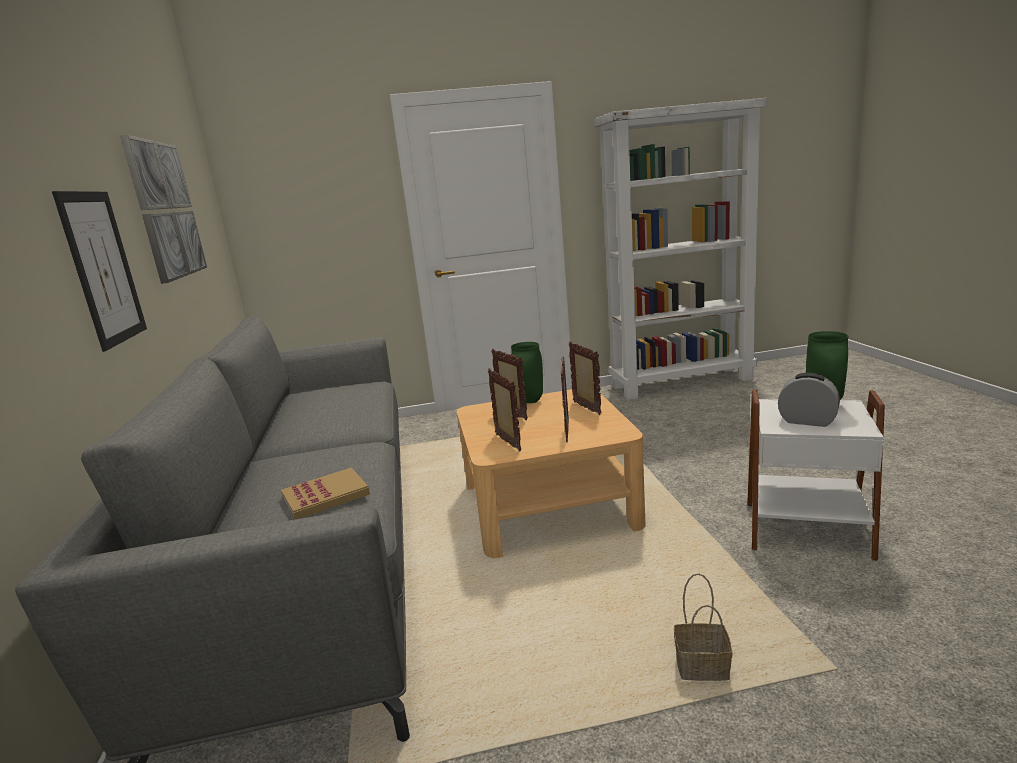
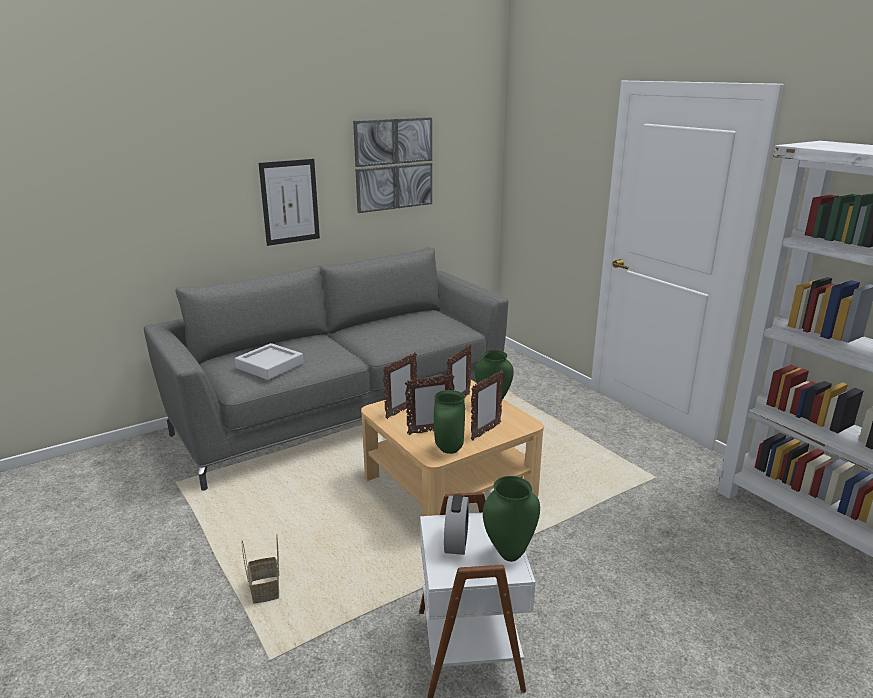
camera: 65 degrees right, 5 degrees up
(326, 496) = (270, 366): book -> grey tray
(613, 426) = (449, 450): none -> green vase

